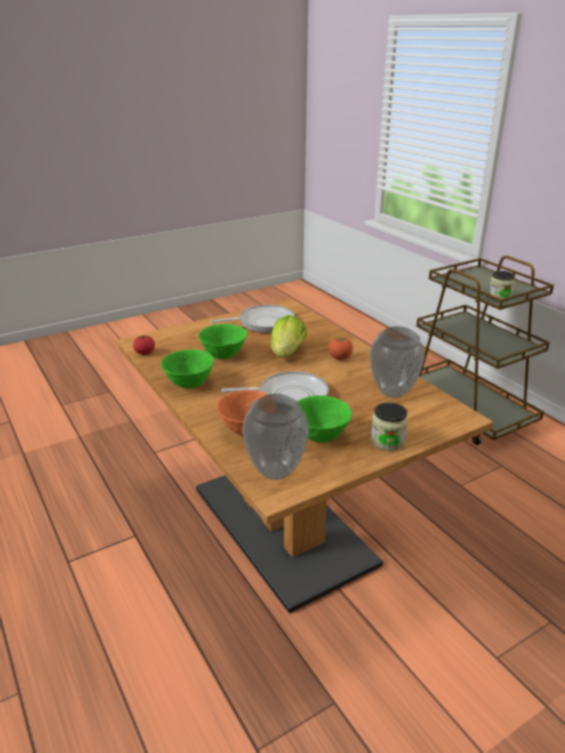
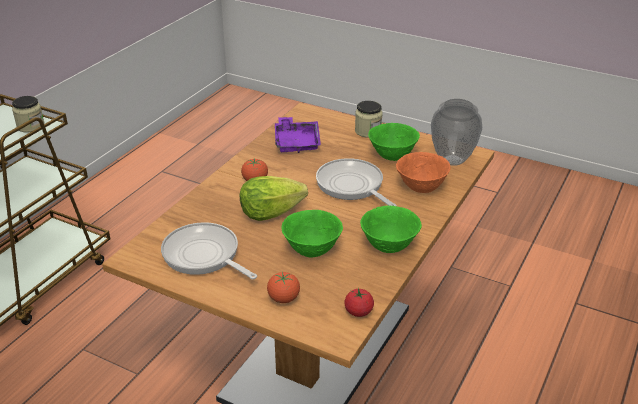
camera: 120 degrees left, 5 degrees up
(189, 335) = (283, 299): none -> tomato
(393, 393) = (296, 142): vase -> purple tray

